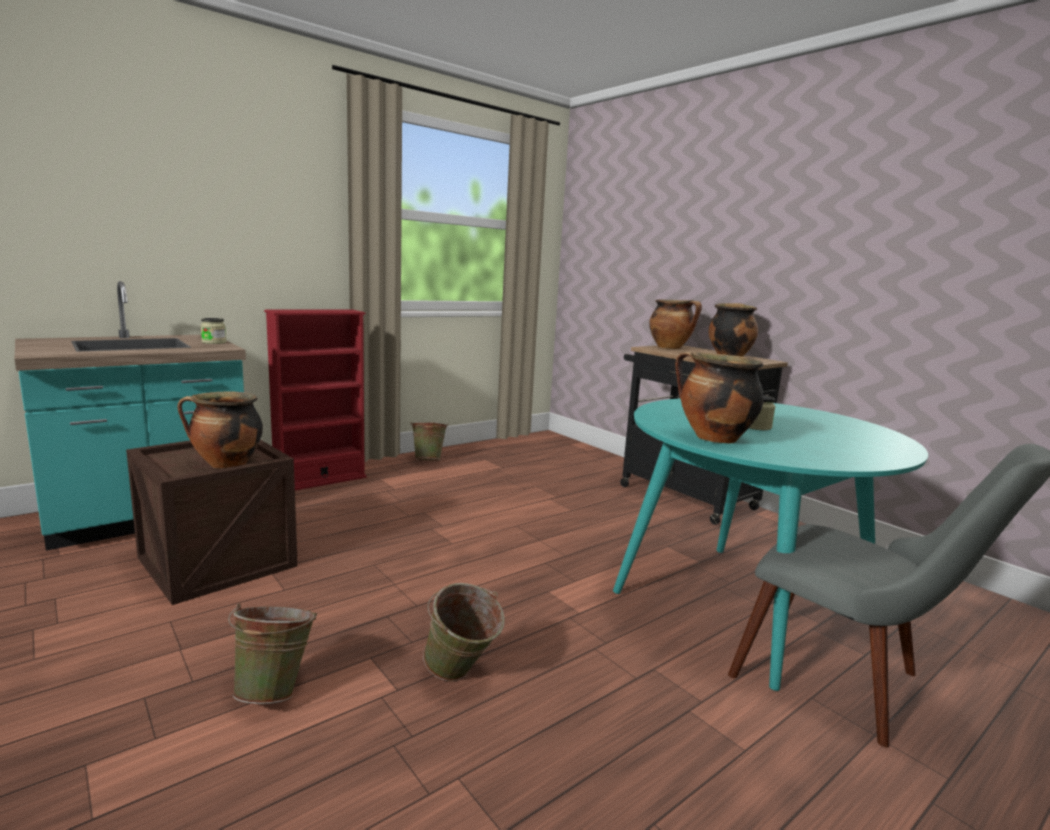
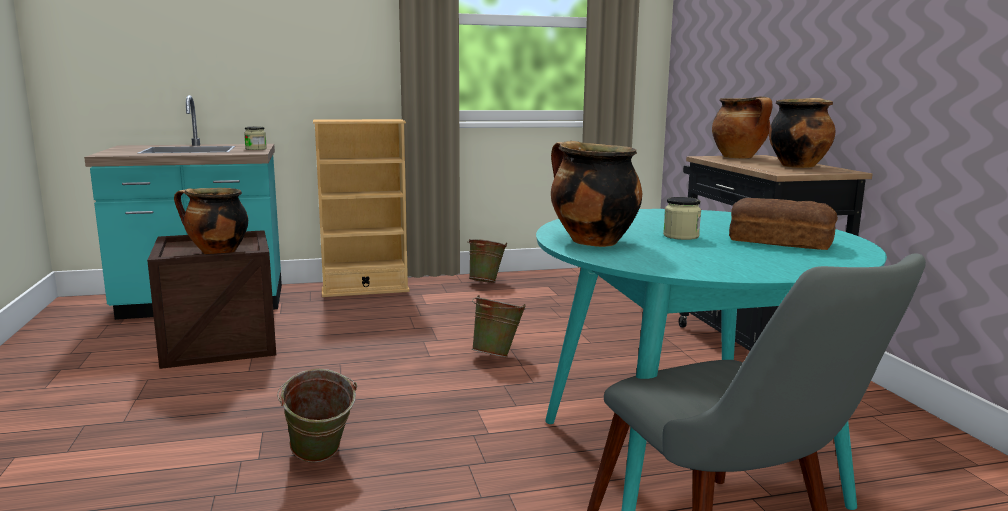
camera: 25 degrees right, 0 degrees up
(275, 689) = (171, 438): green bucket -> green bucket (497, 355)
(320, 480) = (365, 290): red bookcase -> beige bookcase
(822, 426) = (779, 241): none -> bread

